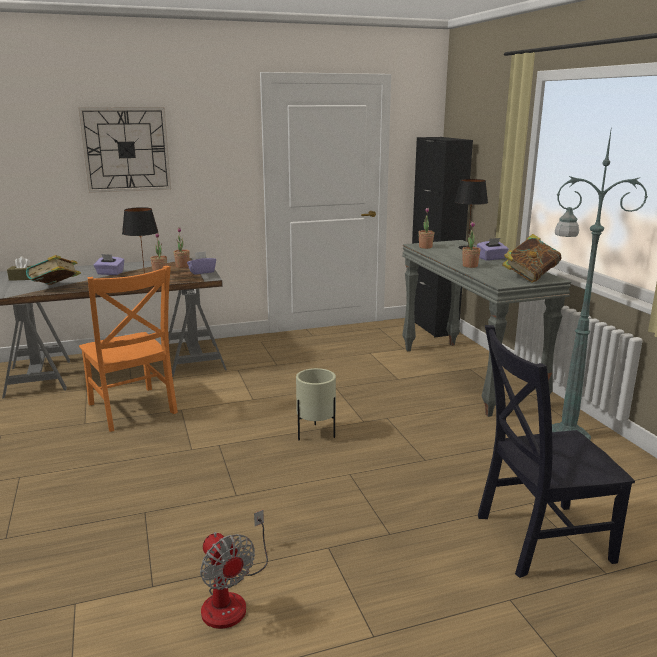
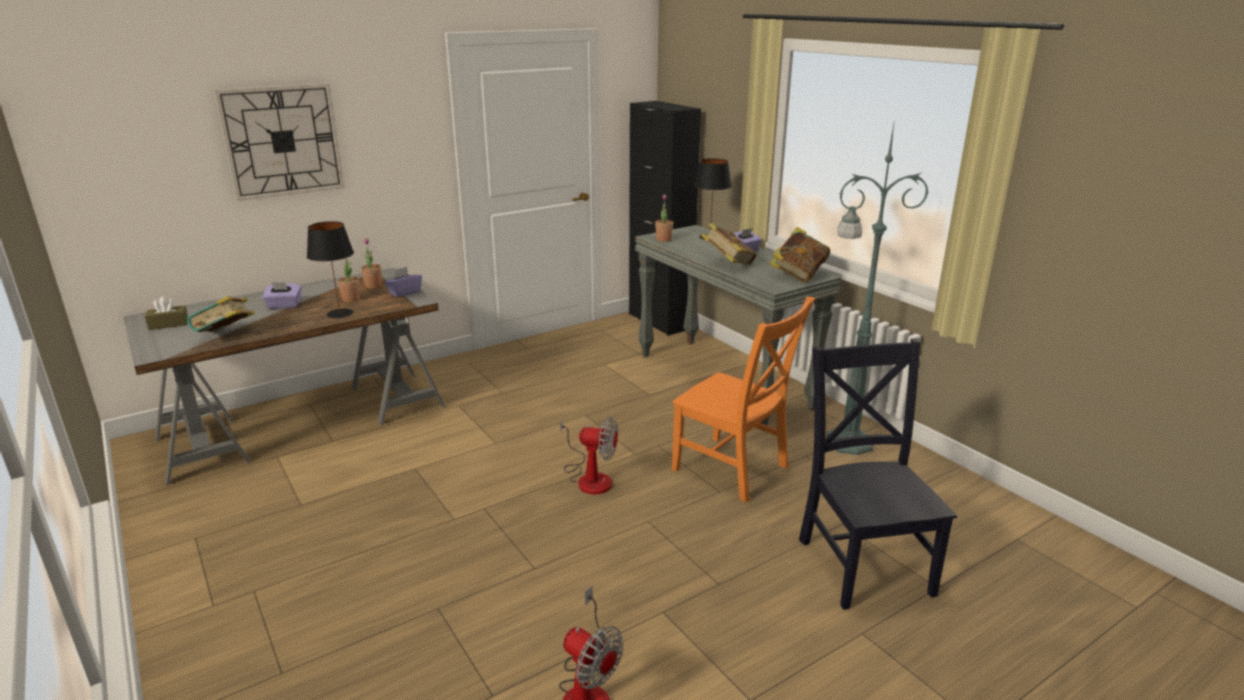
camera: 15 degrees left, 5 degrees up
(132, 410) = (354, 478): orange chair -> orange chair (734, 470)
(316, 434) = (589, 477): beige planter -> fan
(470, 266) = (728, 264): potted plant -> book
(537, 538) = (863, 562): black chair -> black chair turned 105 degrees clockwise

